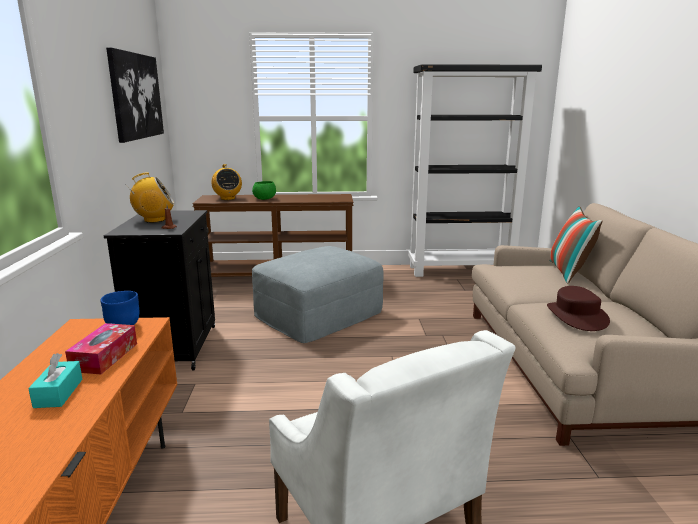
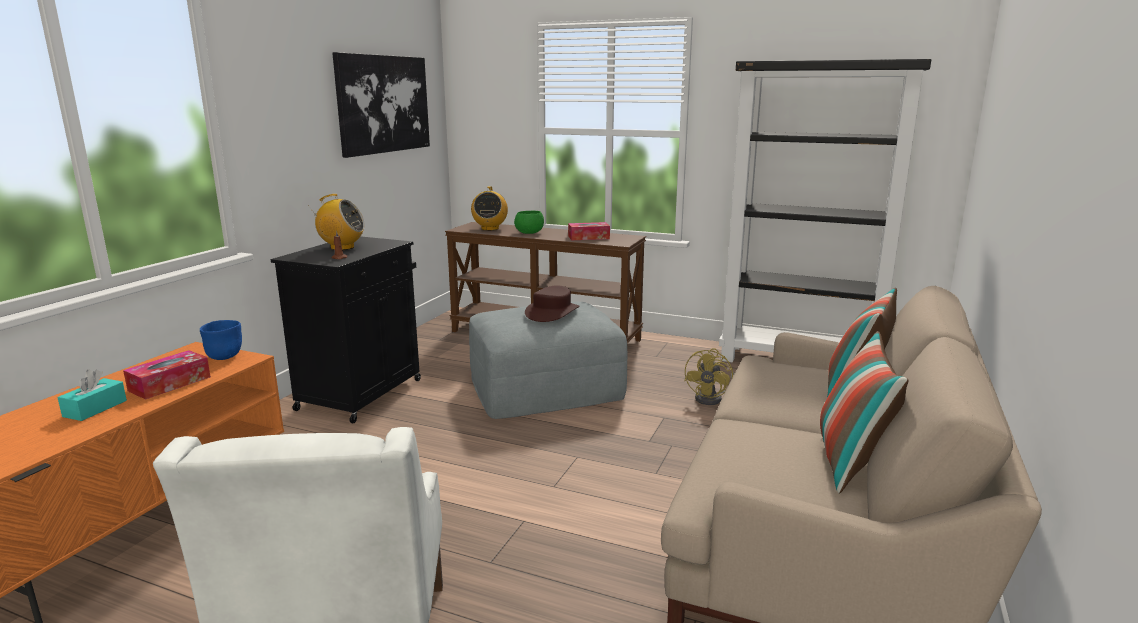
camera: 25 degrees right, 0 degrees up
(314, 198) = (588, 237): none -> tissue box
(436, 301) = (714, 399): none -> yellow fan
(576, 316) = (762, 451): brown hat -> brown hat (552, 312)
(623, 312) = (851, 462): none -> pillow

